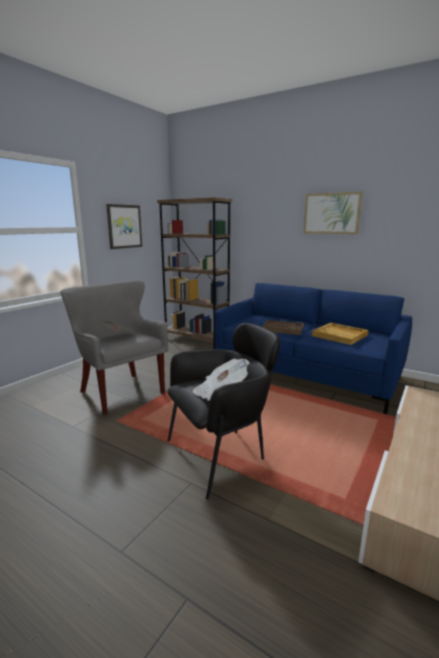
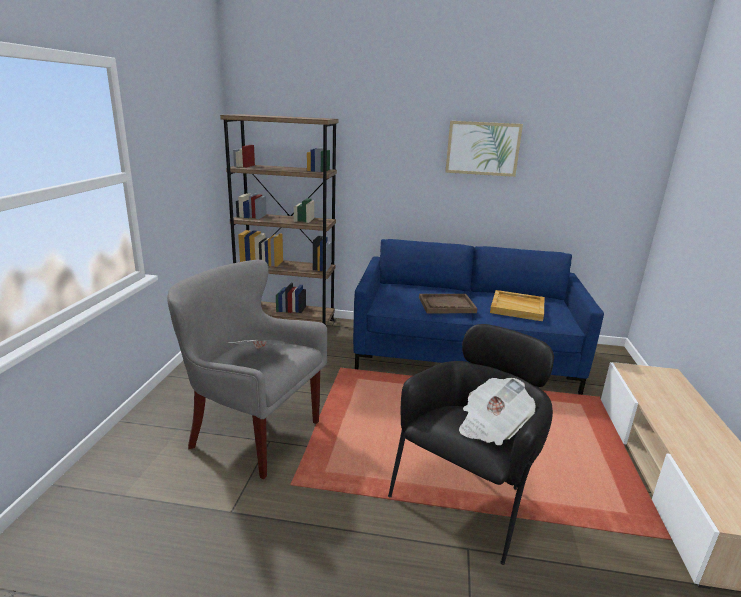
camera: 25 degrees left, 5 degrees up
(124, 226) = (178, 161): picture -> none

